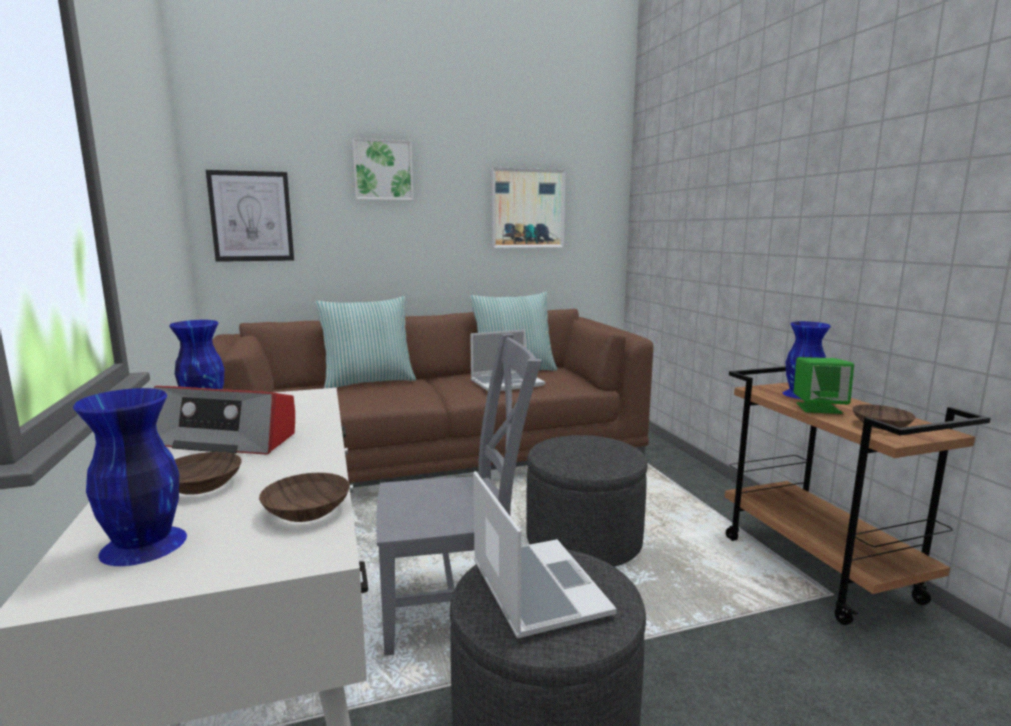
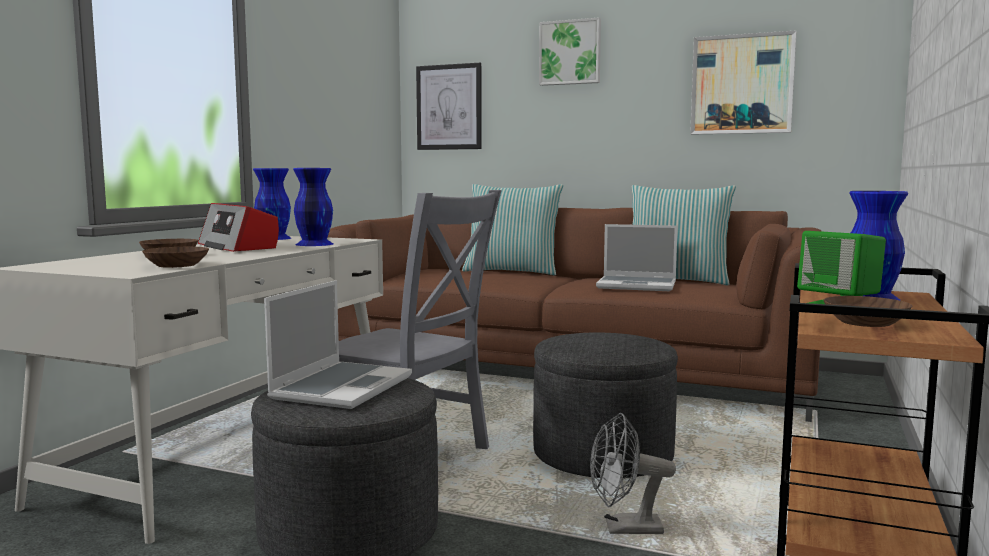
camera: 40 degrees right, 5 degrees down
(142, 545) = (89, 263): blue vase -> blue vase (313, 244)
(697, 605) = (624, 529): none -> grey fan

